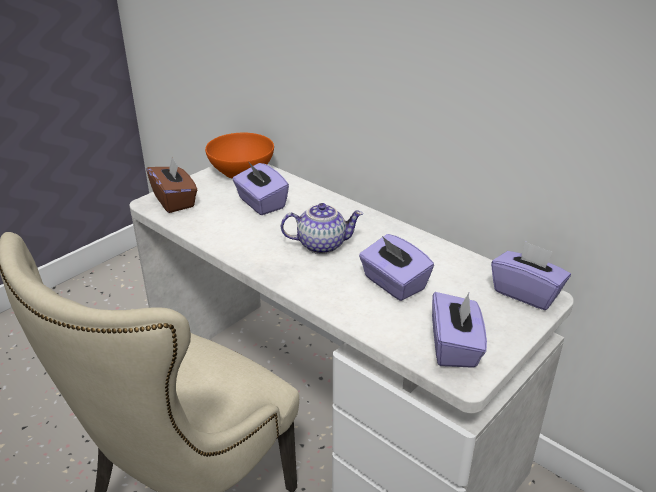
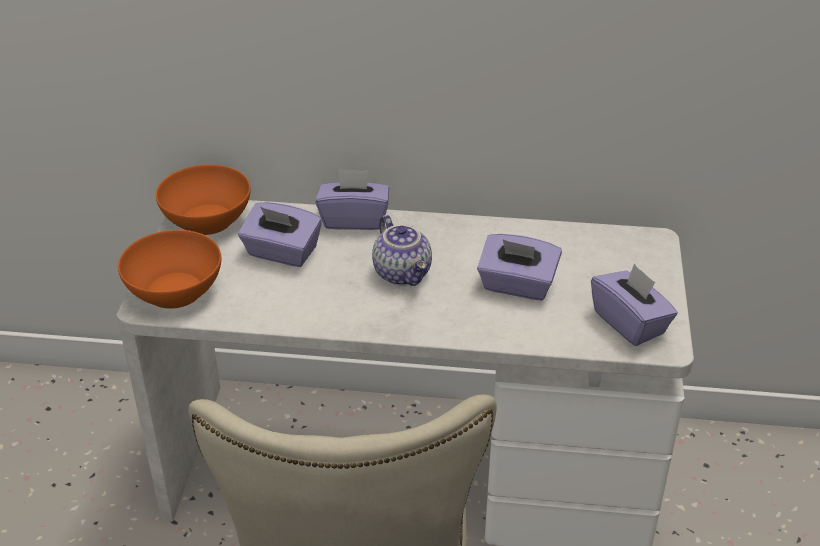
camera: 35 degrees left, 5 degrees up
(174, 200) = (174, 291): brown tissue box -> orange bowl
(322, 244) = (404, 273): teapot -> teapot turned 105 degrees clockwise
(526, 293) = (635, 243): purple tissue box -> purple tissue box (354, 219)

